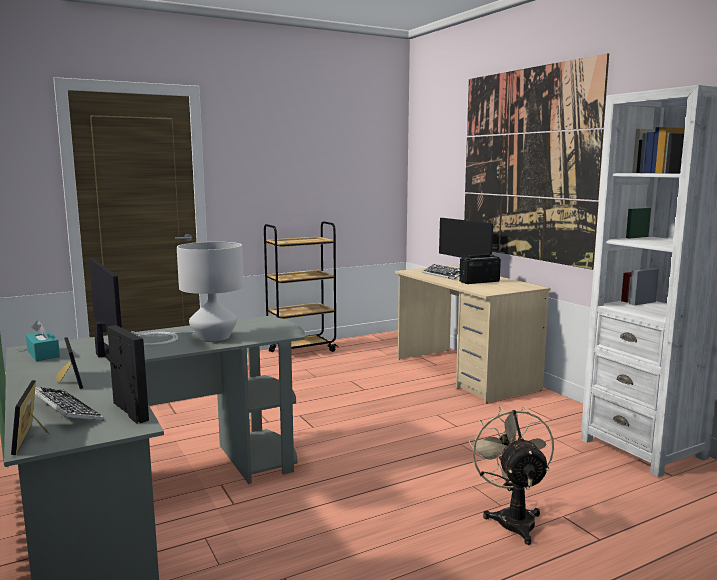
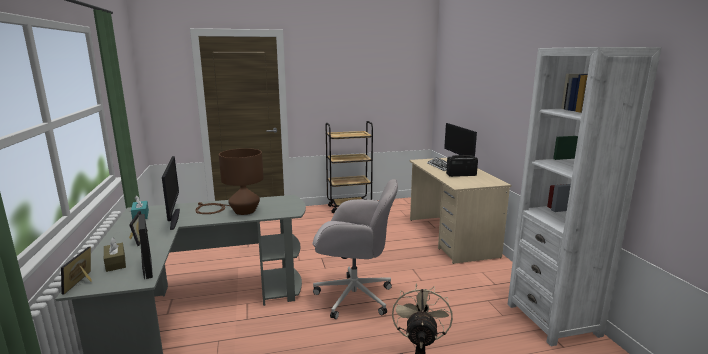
camera: 15 degrees right, 5 degrees up
(64, 411) = (115, 263): keyboard -> brown tissue box
(191, 338) = (231, 210): grey table lamp -> brown table lamp
(379, 456) = (355, 297): none -> grey office chair
(525, 165) = (503, 89): picture -> none

